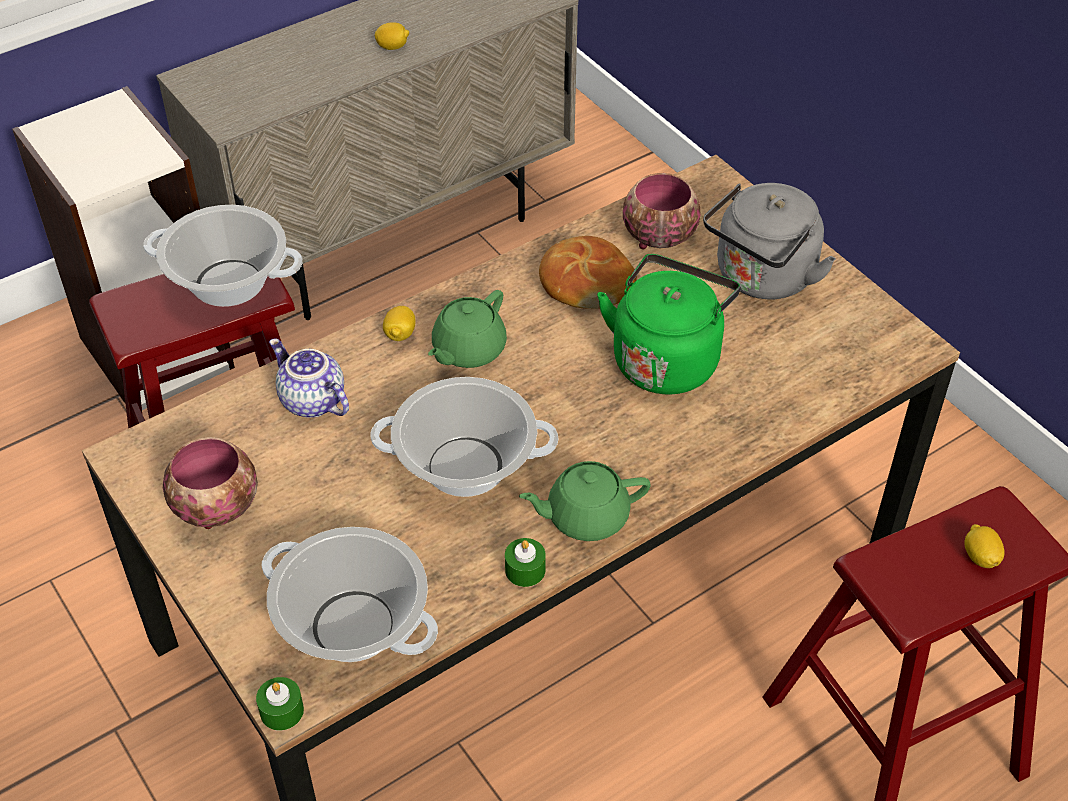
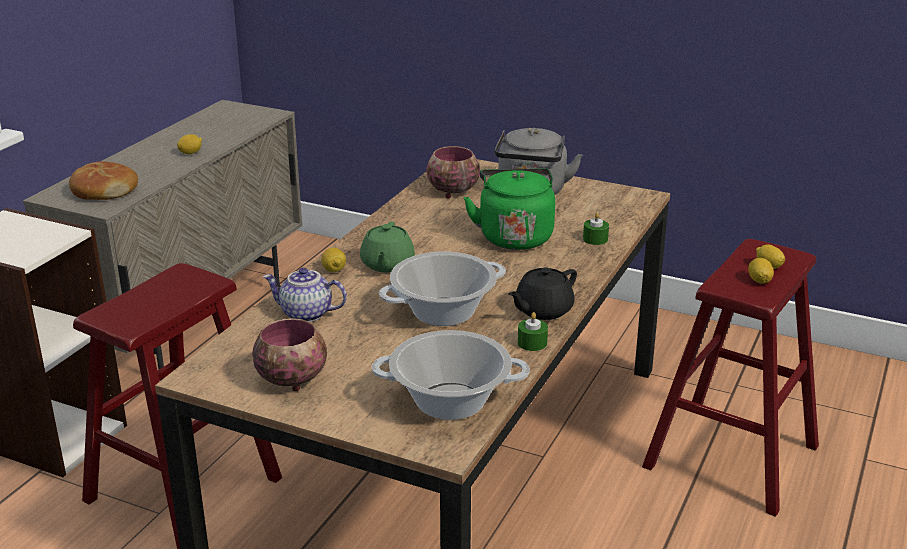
camera: 30 degrees left, 20 degrees down
(229, 284) = (179, 284): cooking pot -> none
(281, 711) = (447, 455): green candle -> green candle (595, 239)
(585, 284) = (430, 220): bread -> bread (104, 191)
(585, 516) = (542, 310): green teapot -> black teapot
(939, 580) = (759, 281): none -> lemon

